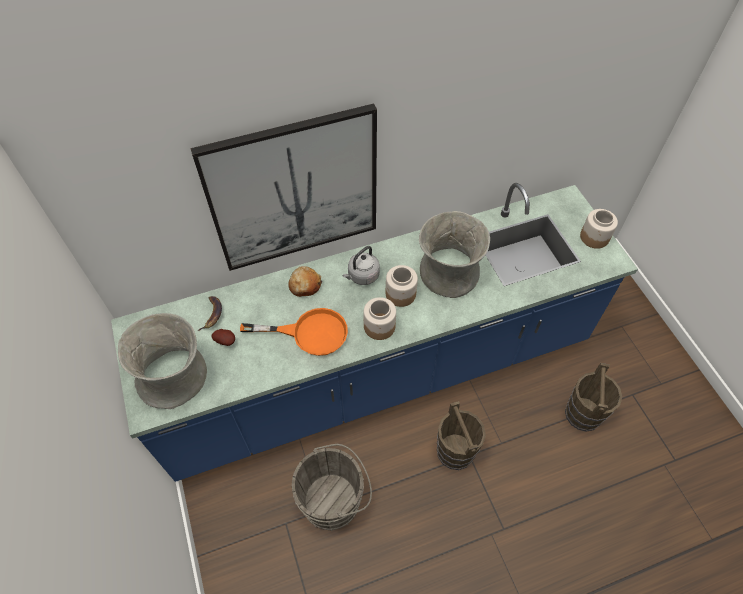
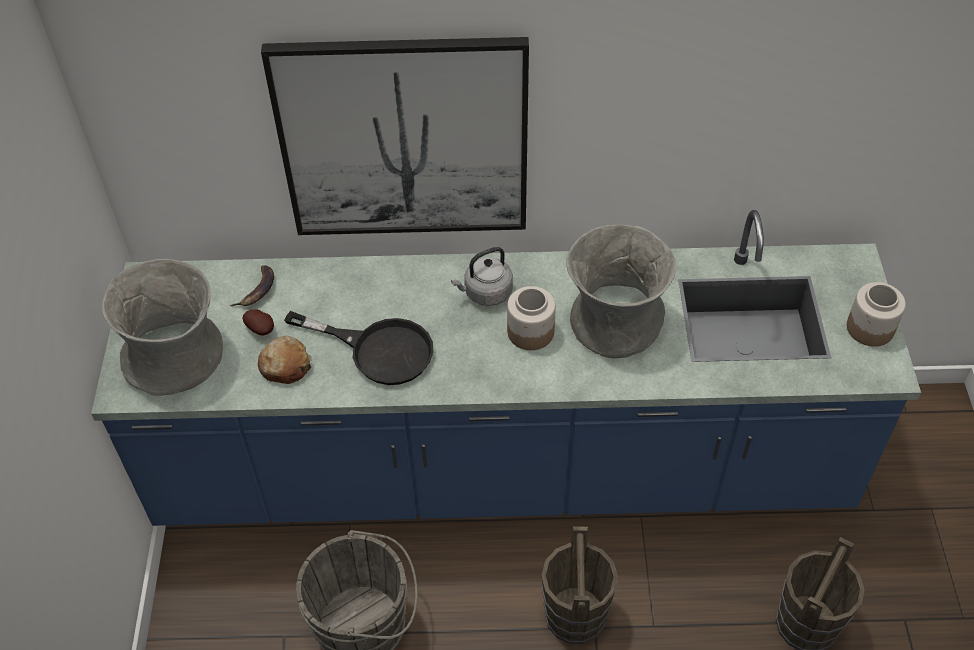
camera: 20 degrees right, 5 degrees down
(305, 285) = (399, 284): bread -> bread (285, 366)
(309, 333) = (378, 350): orange frying pan -> black frying pan
(379, 326) = (481, 367): jar -> none

